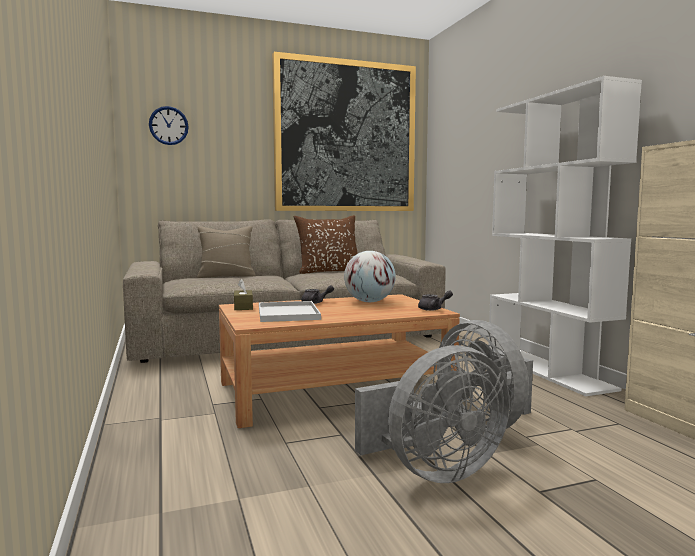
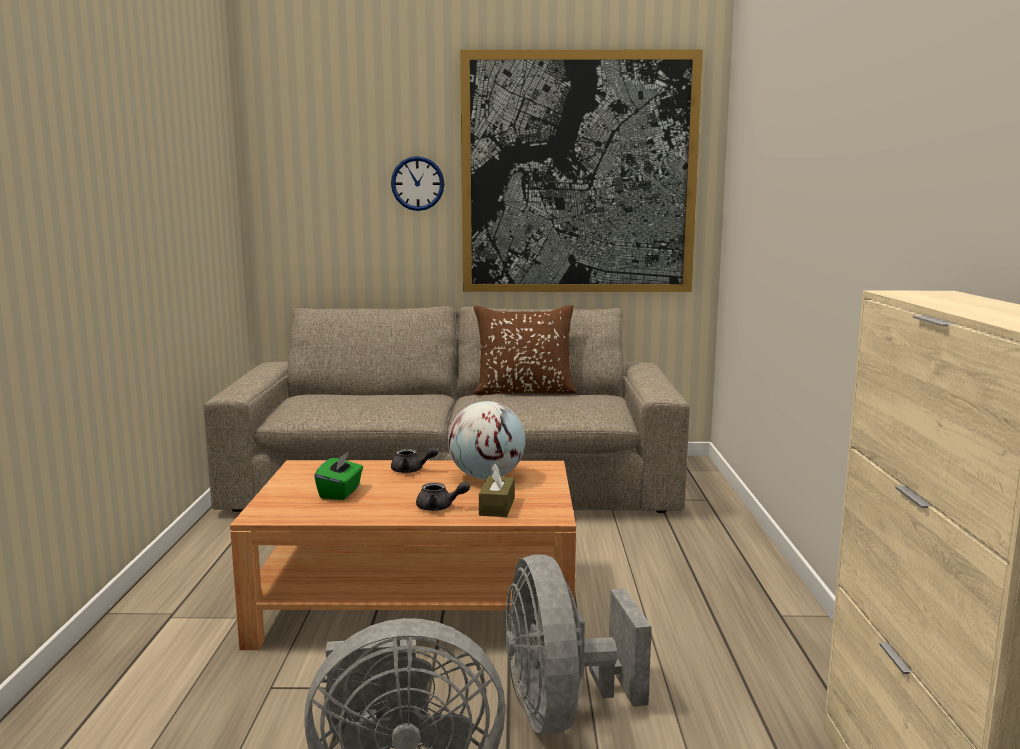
camera: 20 degrees right, 5 degrees up
(168, 125) = (312, 171): wall clock -> wall clock (417, 183)
(226, 276) = (368, 394): beige pillow -> none
(243, 307) = (307, 470): brown tissue box -> brown tissue box (497, 506)
(287, 313) = (340, 492): white tray -> green tissue box
(433, 309) = (552, 509): grey teapot -> grey teapot (439, 507)
(548, 370) = (784, 617): white bookcase -> none

